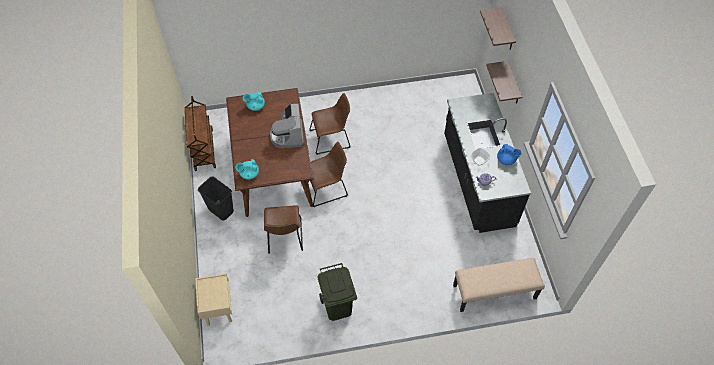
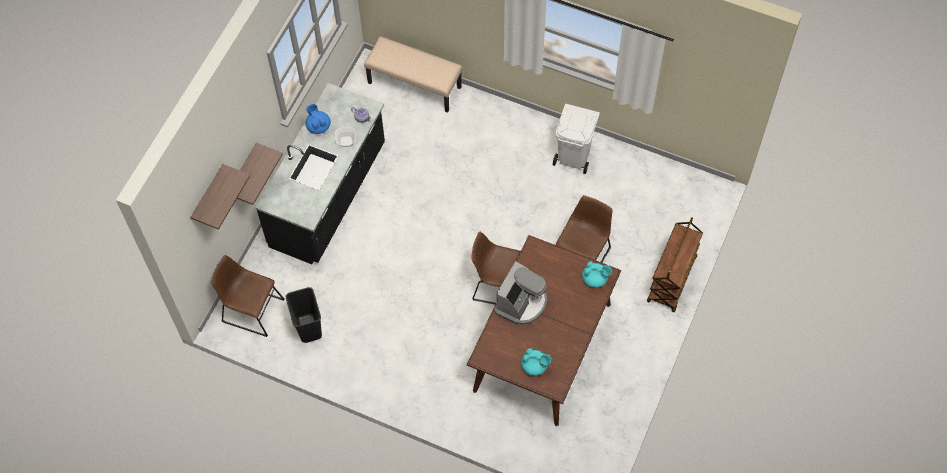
camera: 145 degrees left, 5 degrees up
(203, 149) = (612, 426): brown cart -> brown cart (672, 280)
(218, 307) = (693, 222): beige nightstand -> none
(220, 210) = (635, 328): black trash can -> black trash can (309, 328)
(331, 138) = (448, 345): brown chair -> brown chair (250, 309)
(337, 307) = (574, 156): green trash can -> white trash can

